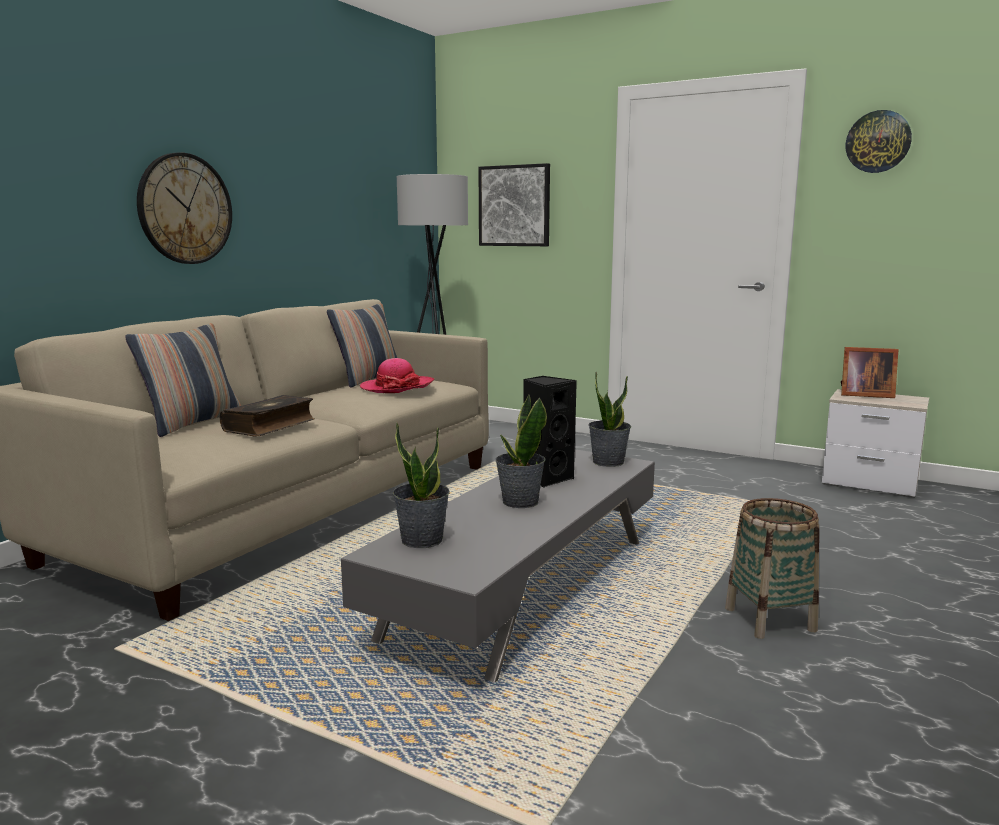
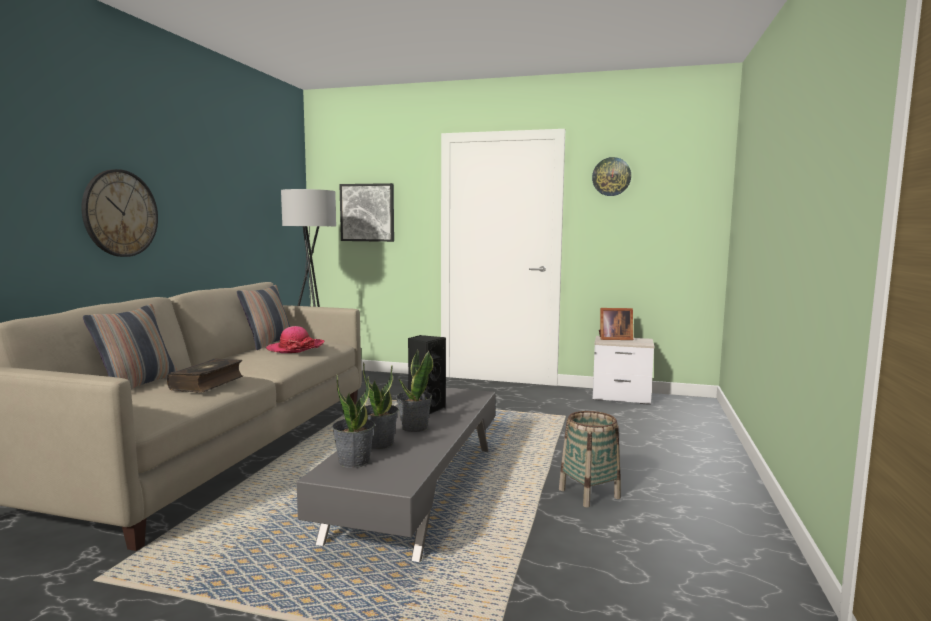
camera: 15 degrees left, 5 degrees down
(608, 462) = (464, 394): potted plant -> potted plant (379, 443)

